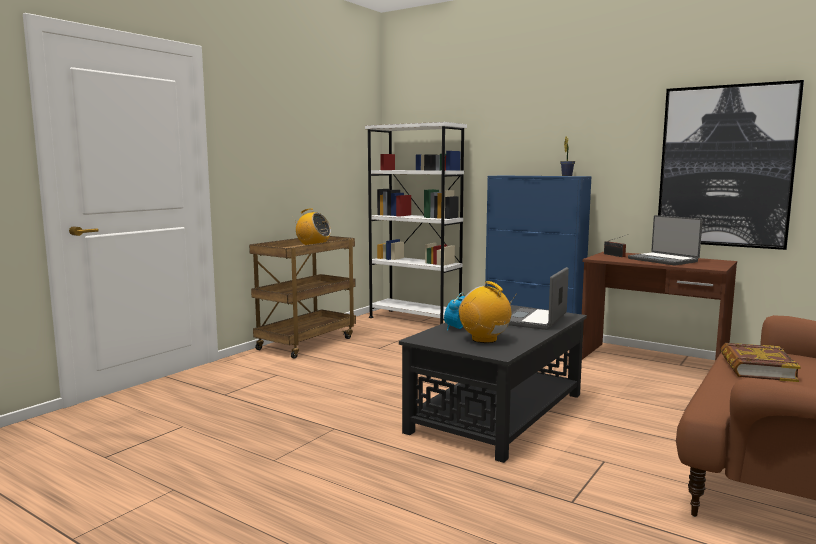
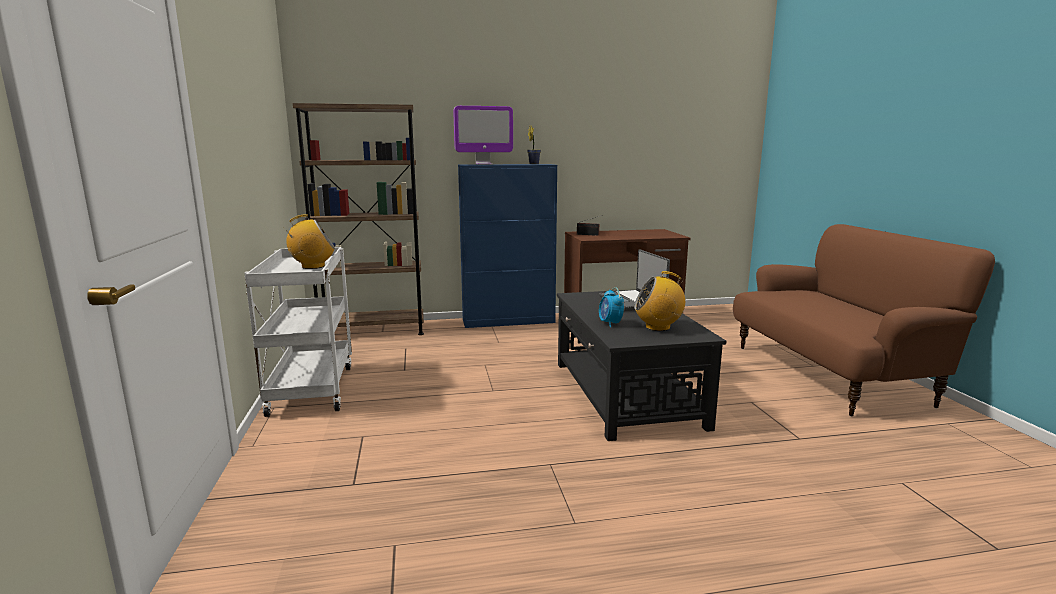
camera: 45 degrees left, 5 degrees up
(306, 343) = (311, 389): brown cart -> white cart
(414, 319) = (372, 331): white bookcase -> brown bookcase
(517, 175) = (484, 164): none -> monitor
(663, 260) = (630, 234): laptop -> none
(725, 166) = (652, 154): picture -> none
(756, 368) = (799, 304): book -> none

